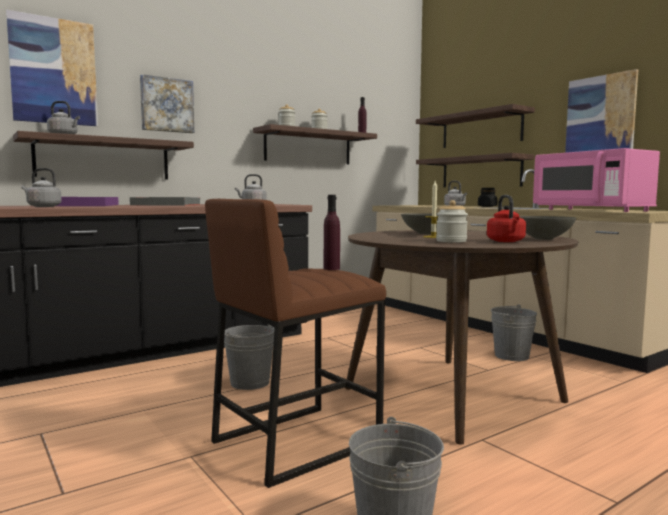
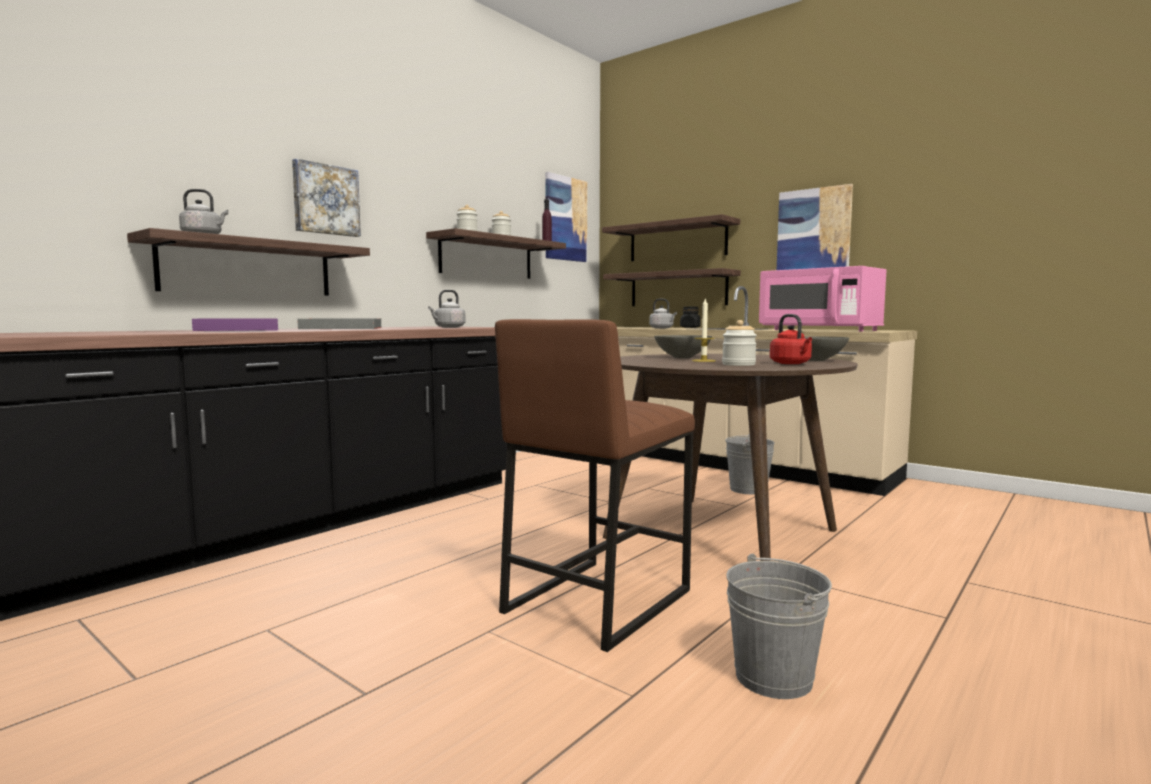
camera: 15 degrees left, 0 degrees up
(42, 206) = (202, 331): grey kettle -> none
(53, 71) = (181, 148): picture -> picture (565, 219)
(250, 383) = (487, 543): grey bucket -> none
(331, 268) = (626, 399): purple bottle -> none

